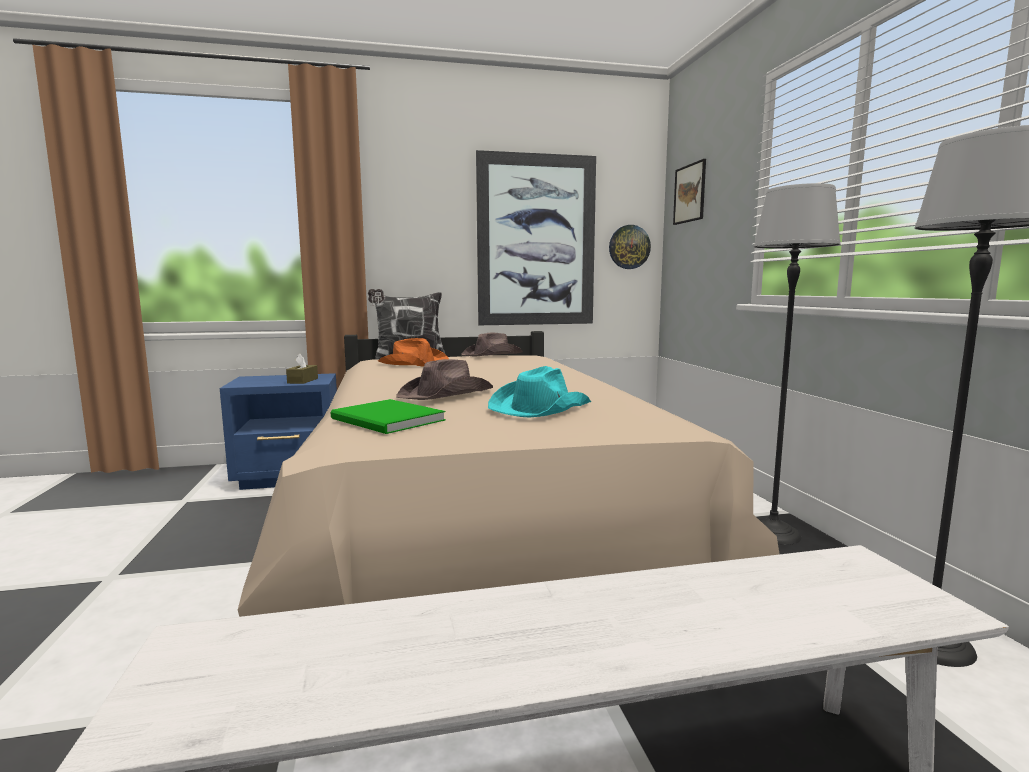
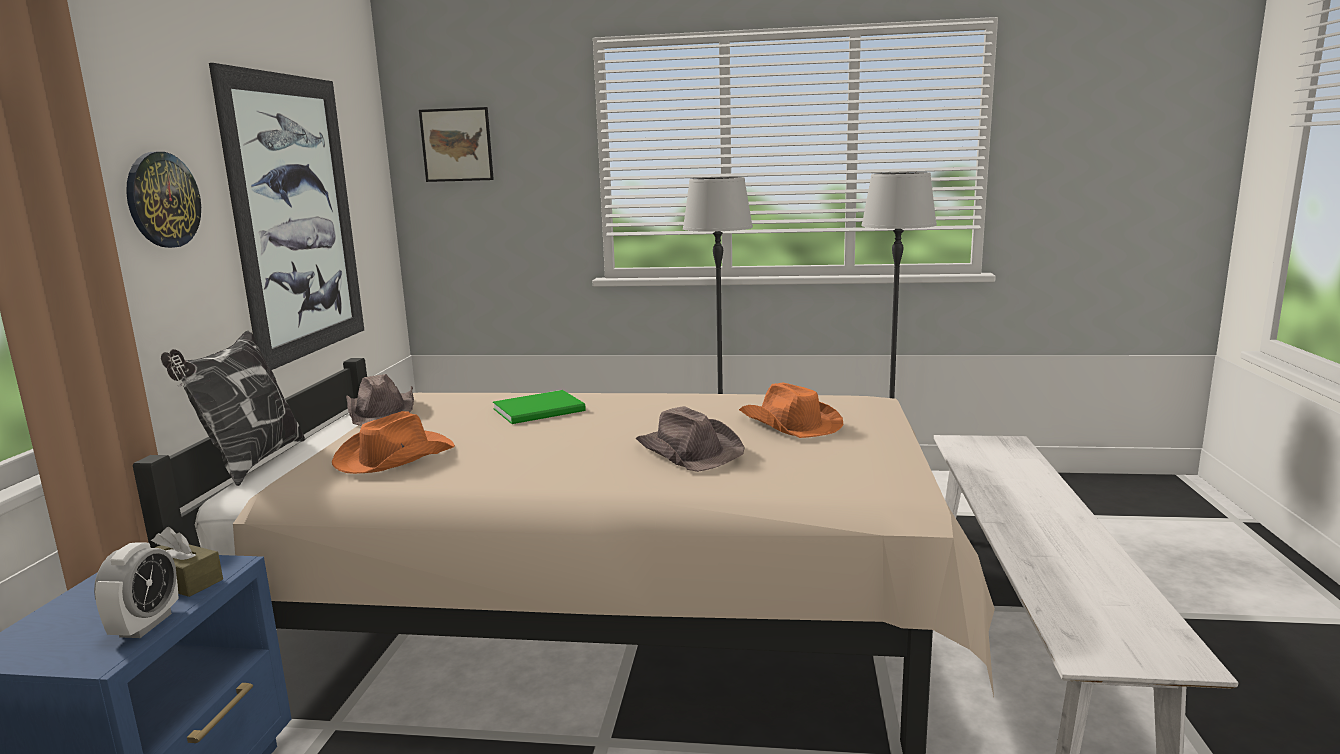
camera: 70 degrees left, 5 degrees up
(262, 384) = (145, 625): none -> alarm clock
(387, 420) = (813, 480): green book -> green book (542, 410)
(539, 408) = (789, 424): turquoise hat -> orange hat
(629, 247) = (373, 213): wall clock -> wall clock (162, 200)

